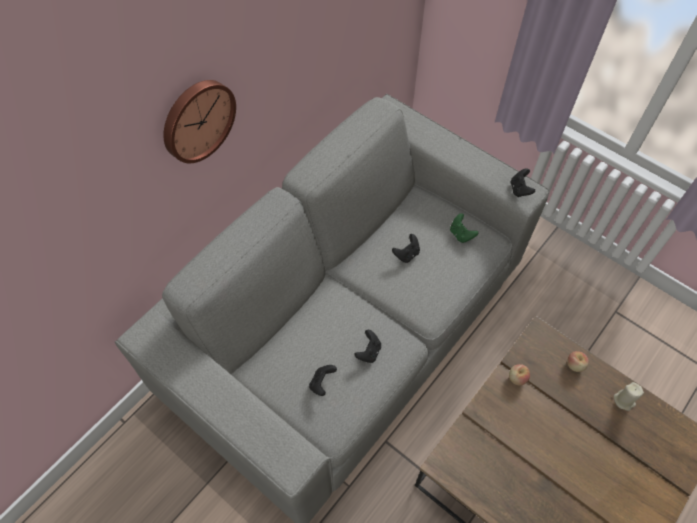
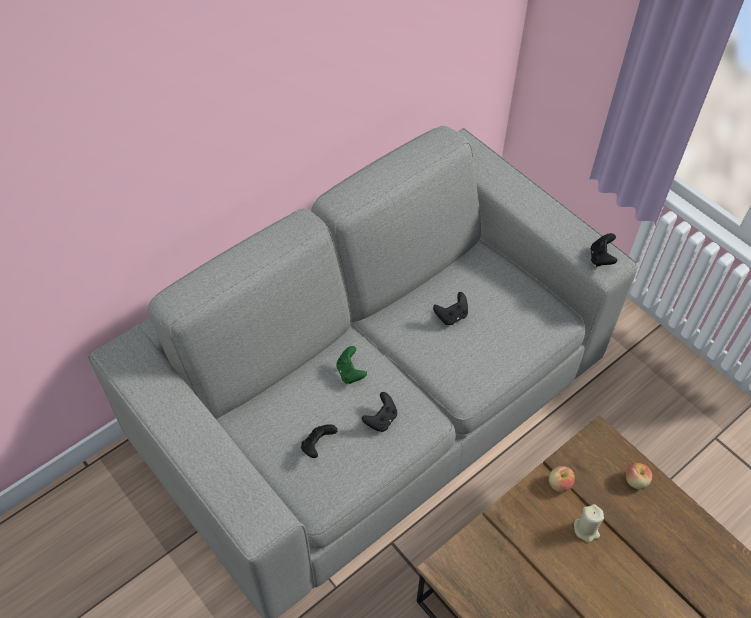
camera: 10 degrees right, 5 degrees down
(197, 120) = (218, 110): wall clock -> none
(461, 234) = (523, 303): green game controller -> green game controller (350, 373)
(624, 400) = (689, 534): beige candle -> beige candle (586, 529)

